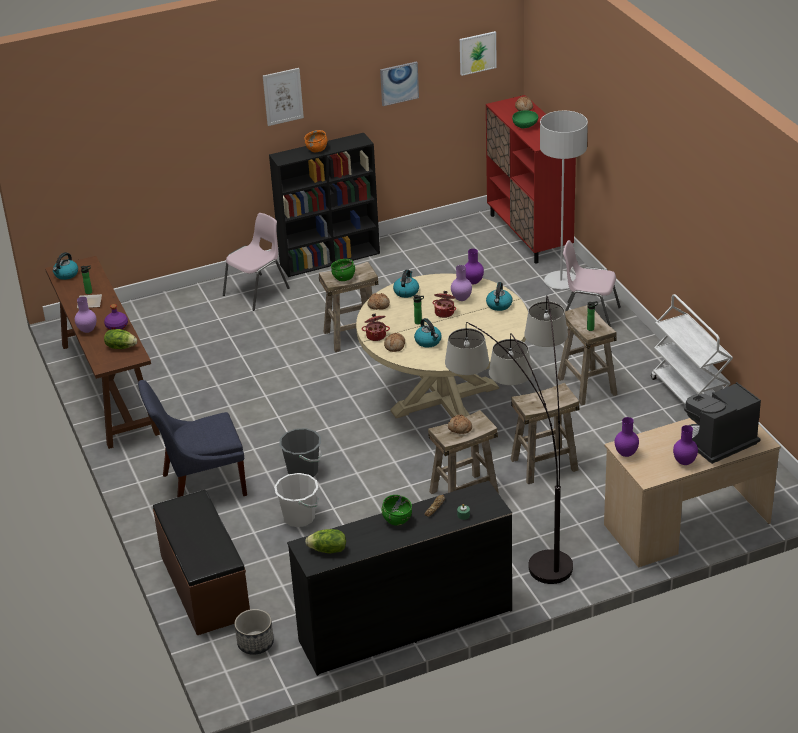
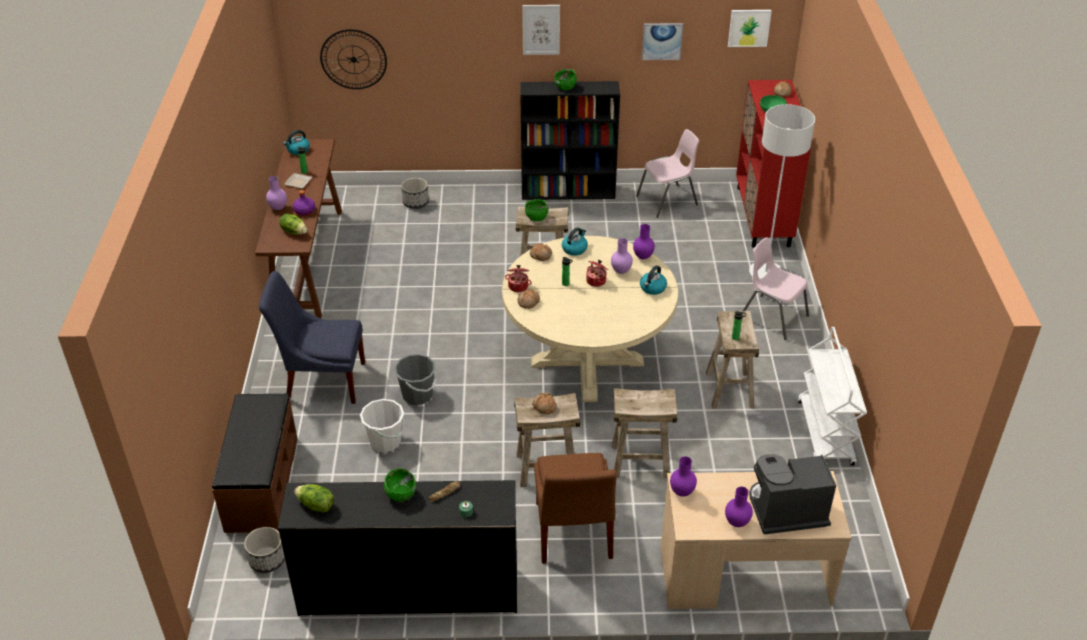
camera: 20 degrees right, 5 degrees up
(97, 168) = (353, 59): none -> wall clock
(182, 306) = (415, 203): none -> planter
(257, 292) = (487, 206): pink chair -> pink chair (668, 201)
(316, 149) = (565, 87): orange bowl -> green bowl
(428, 341) = (562, 307): kettle -> none
(521, 537) = (573, 534): floor lamp -> brown chair

